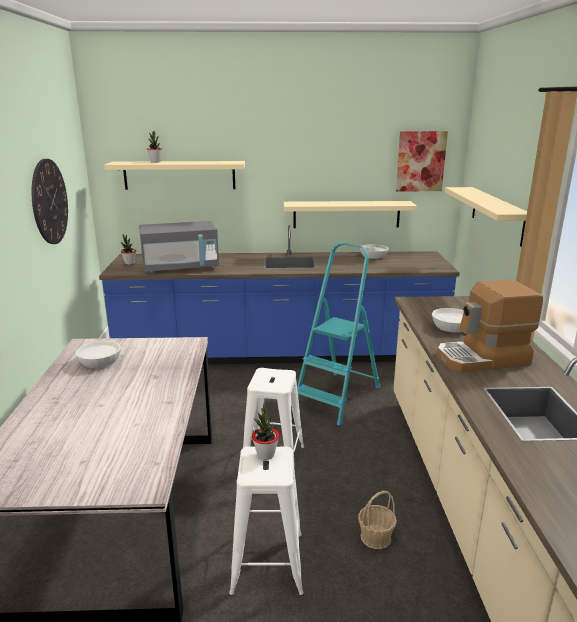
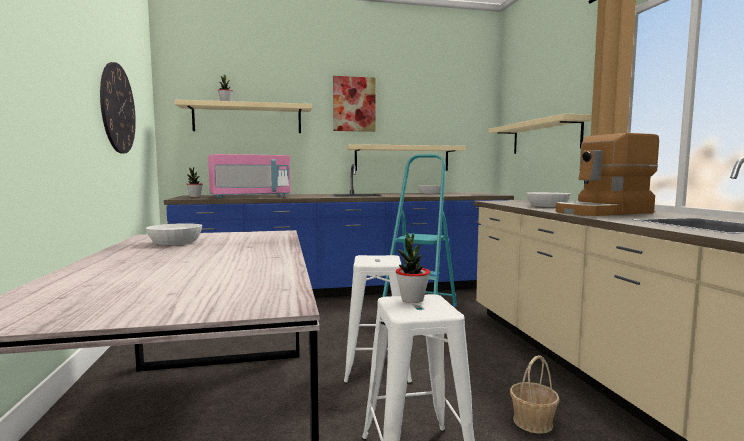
camera: 10 degrees left, 15 degrees down
(180, 267) = (250, 197): grey microwave -> pink microwave
(420, 161) = (462, 113): picture -> picture (354, 104)

